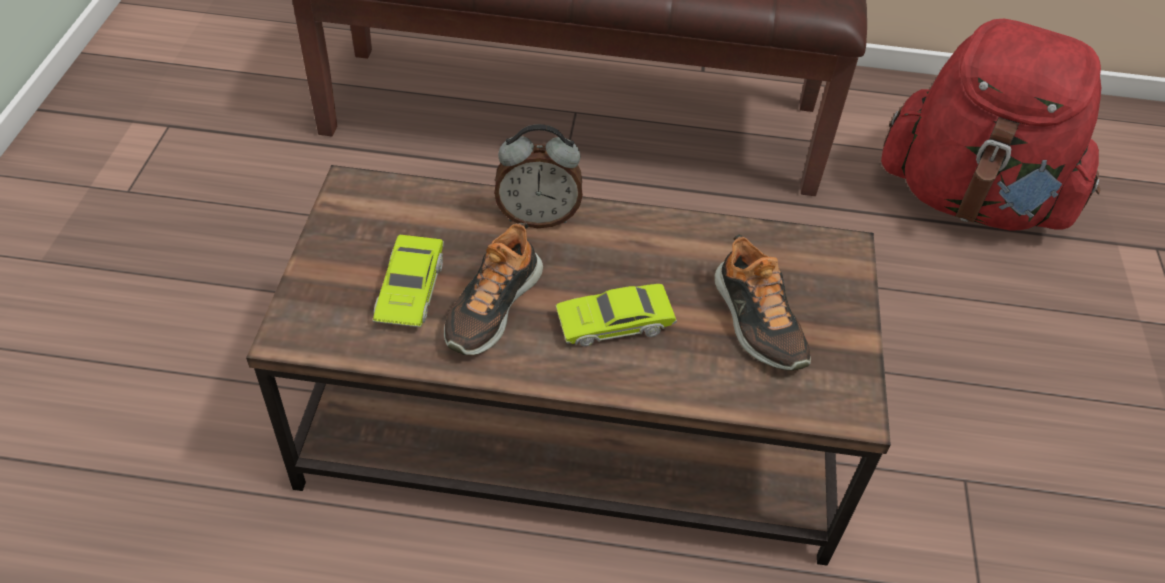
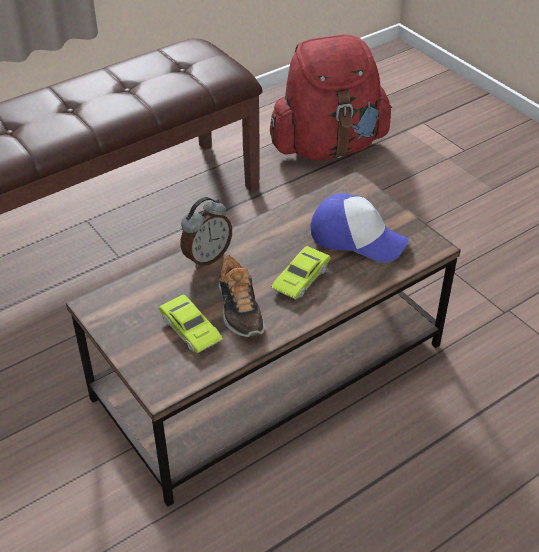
camera: 40 degrees left, 5 degrees down
(756, 322) = (357, 237): shoe -> cap

